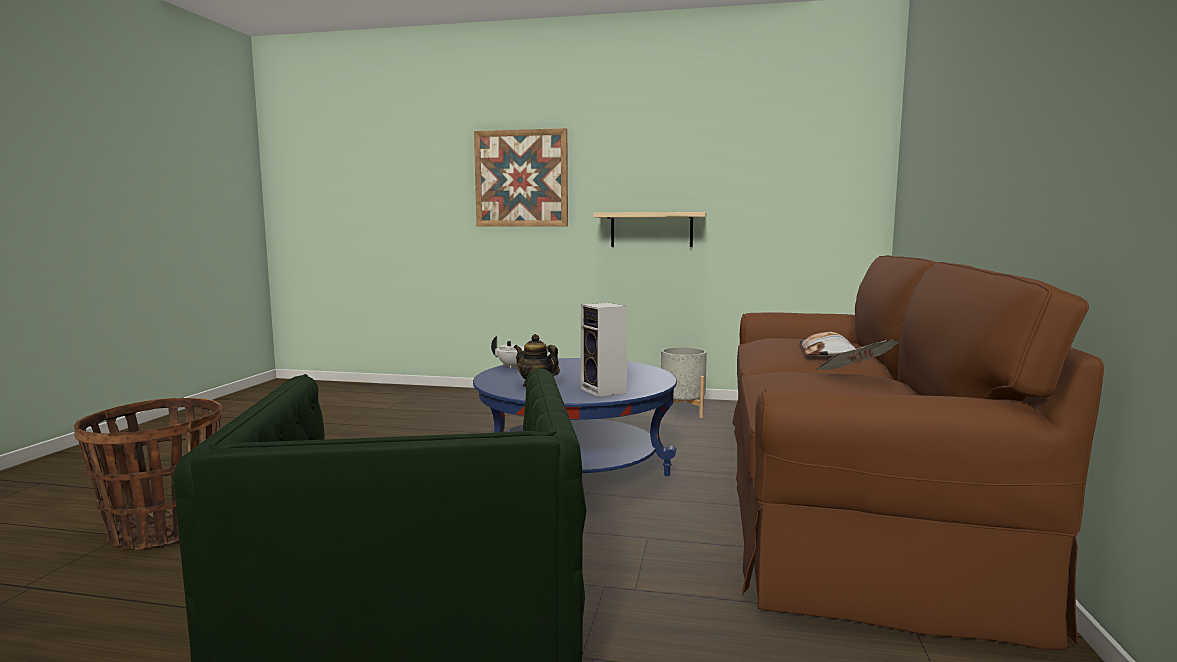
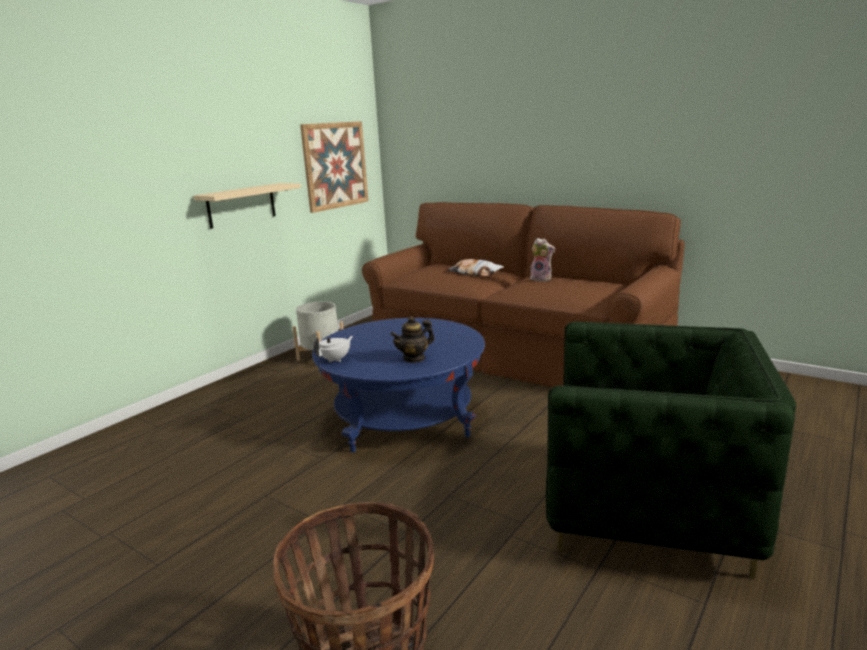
camera: 65 degrees left, 10 degrees up
(521, 178) = (98, 164): picture -> picture (335, 165)
(605, 391) = (455, 341): speaker -> none
(854, 376) = (542, 279): newspaper -> plush toy

